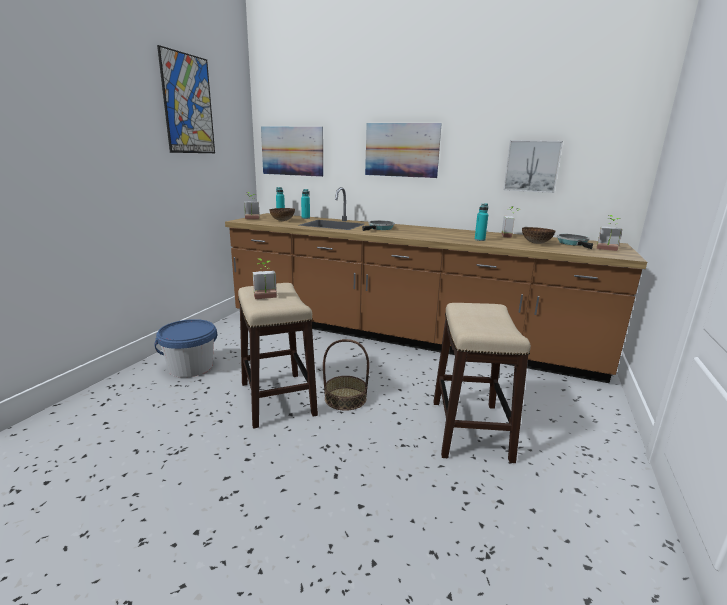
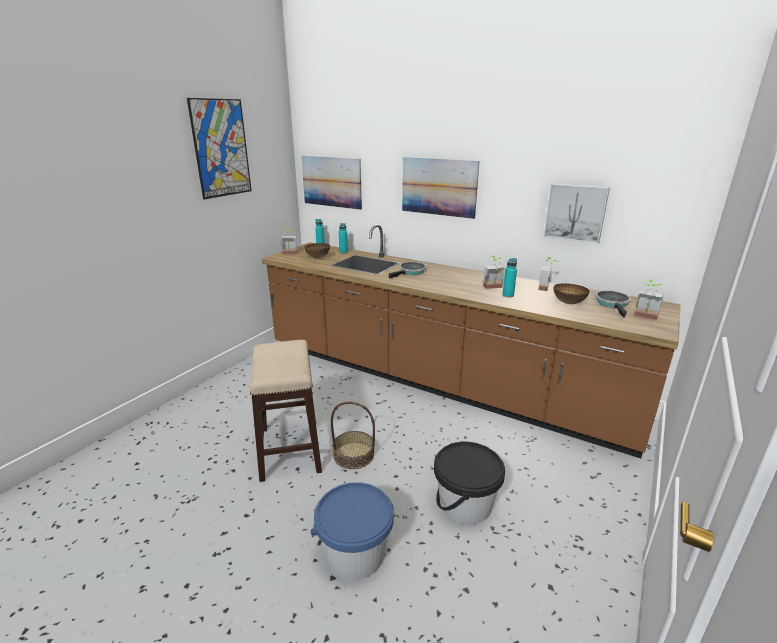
camera: 10 degrees right, 5 degrees up
(191, 367) = (221, 407): blue bucket -> blue bucket (355, 553)
(266, 298) = (273, 361): potted plant -> potted plant (494, 288)
(470, 430) = (465, 504): stool -> black bucket

